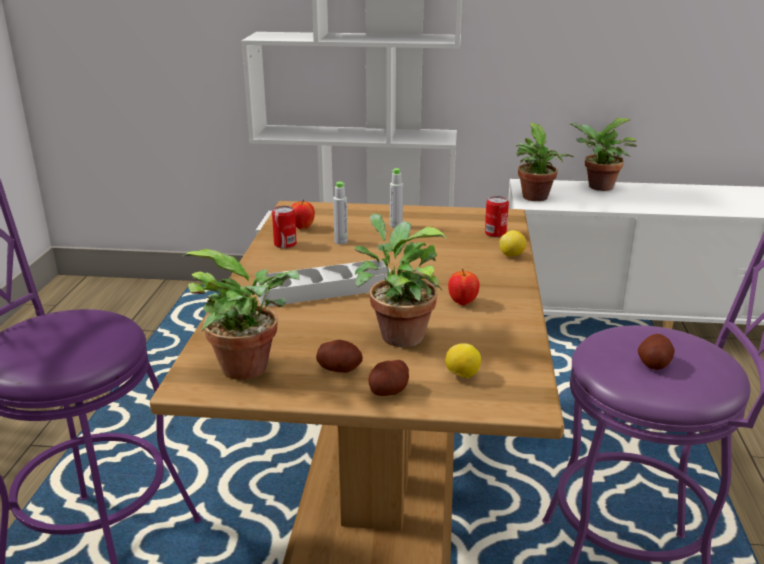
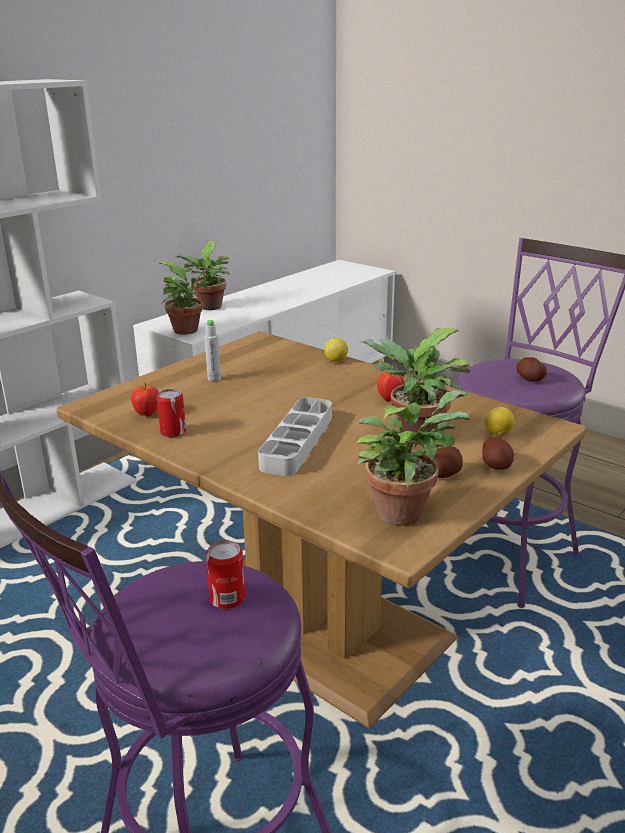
camera: 55 degrees left, 0 degrees up
(341, 241) = (209, 408): grey bottle -> none
(495, 233) = (289, 352): can -> can (227, 598)

